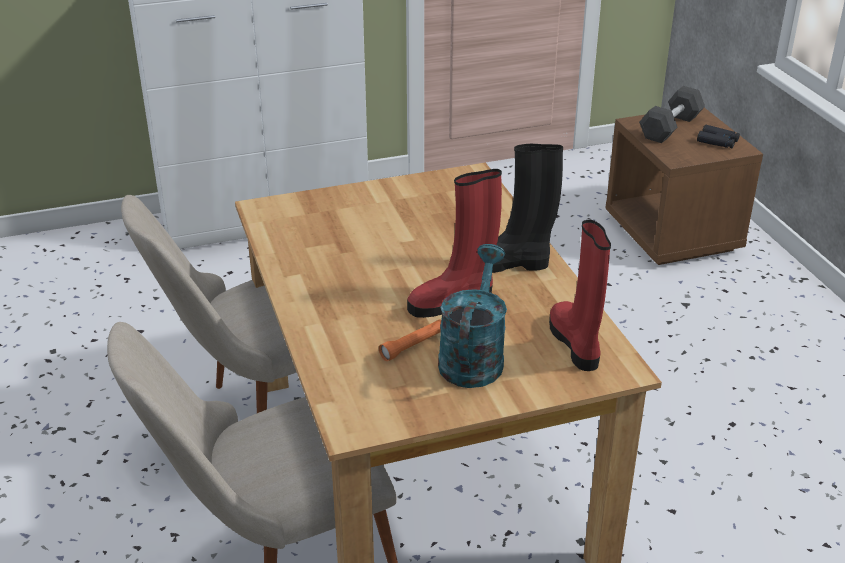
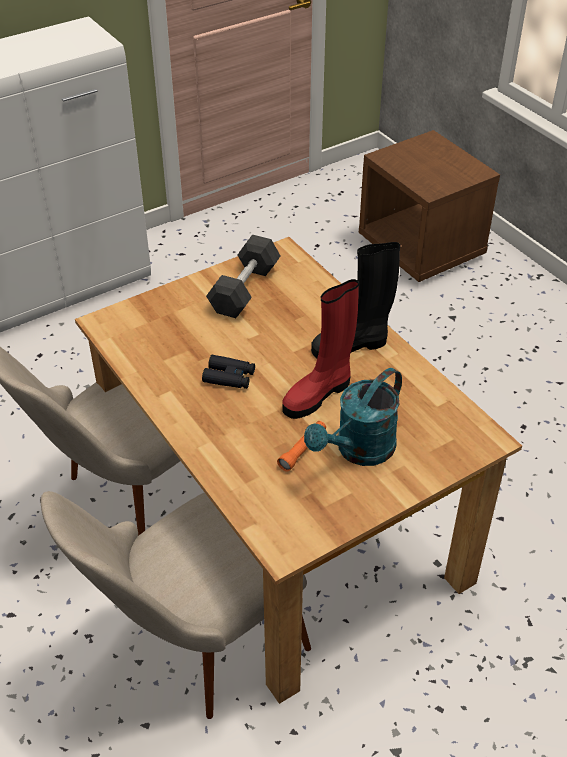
camera: 15 degrees left, 10 degrees up
(473, 356) = (358, 451): turquoise watering can -> turquoise watering can turned 135 degrees counterclockwise
(576, 344) = (439, 420): red boot -> none
(670, 127) = (414, 157): black dumbbell -> black dumbbell (244, 289)
(717, 141) = (459, 167): black binoculars -> black binoculars (229, 377)

